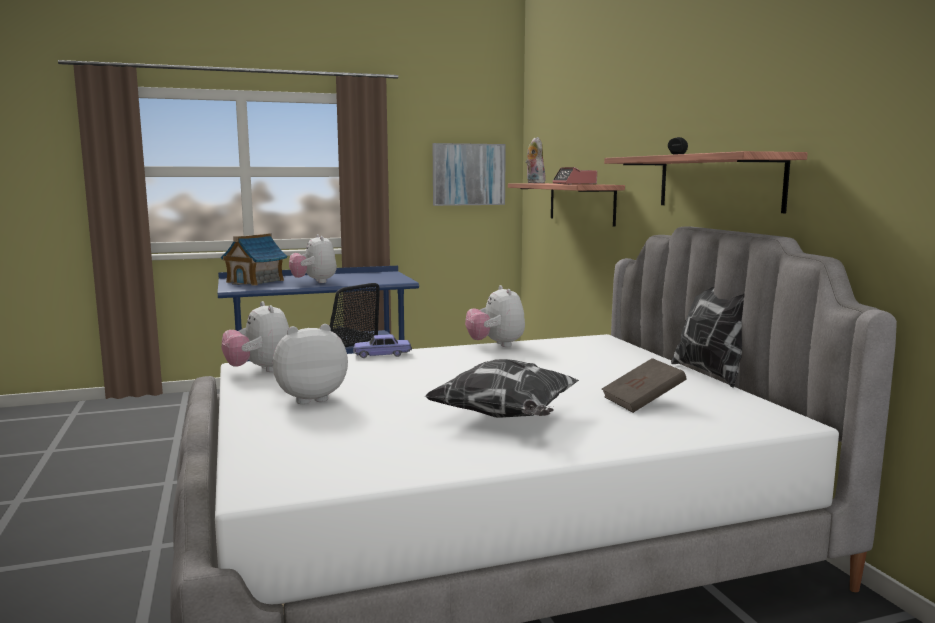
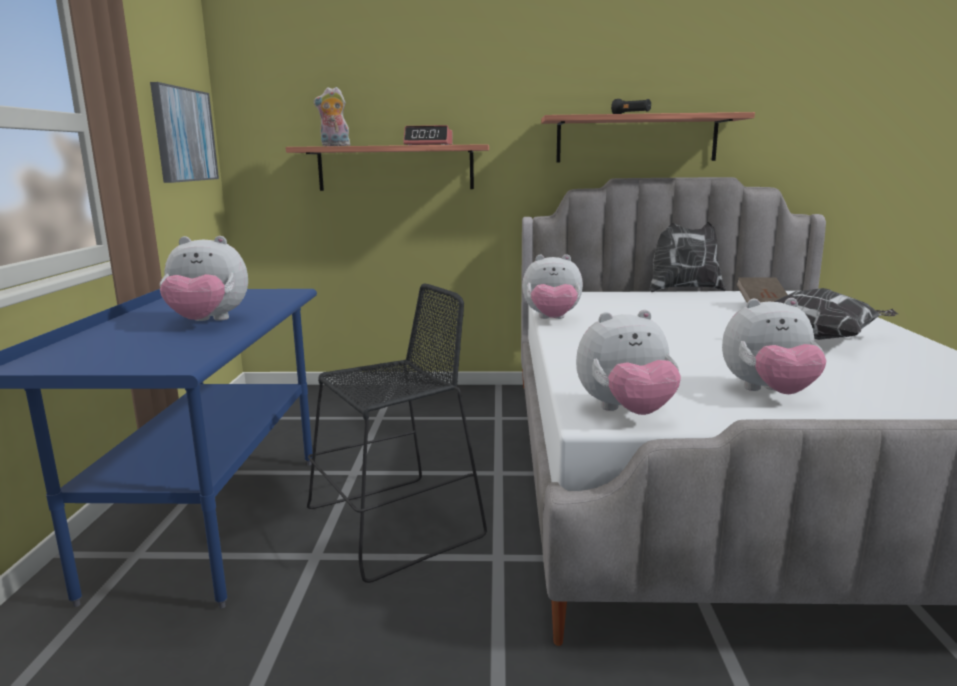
camera: 70 degrees left, 5 degrees up
(255, 281) = (109, 350): toy house -> none
(310, 398) = (768, 392): plush toy -> plush toy turned 90 degrees counterclockwise
(382, 355) = (569, 356): toy car -> none

